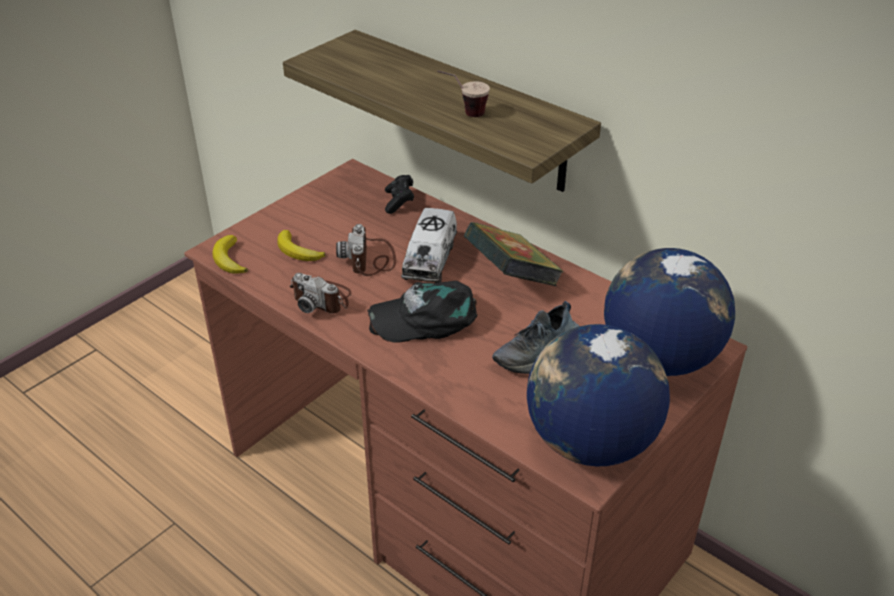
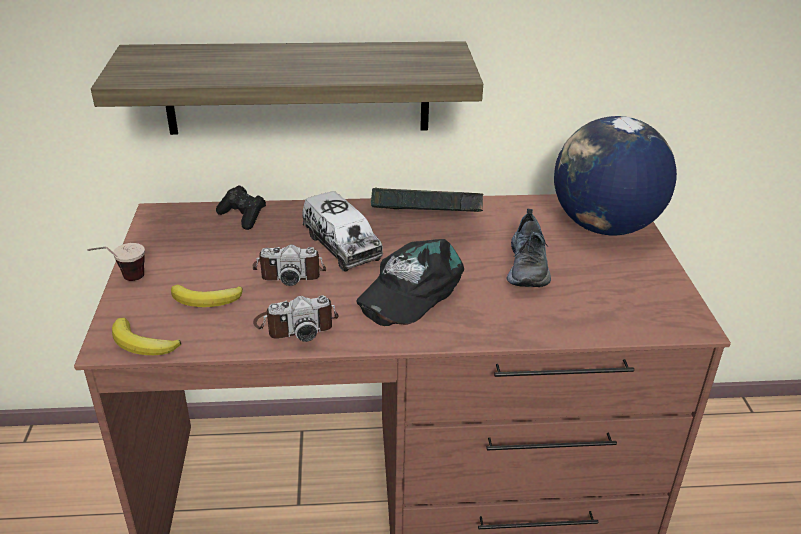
camera: 45 degrees left, 5 degrees down
(370, 259) = (289, 271): camera -> camera turned 45 degrees counterclockwise
(463, 113) = (354, 69): cup -> cup (123, 281)
(589, 442) = (656, 303): globe -> none

